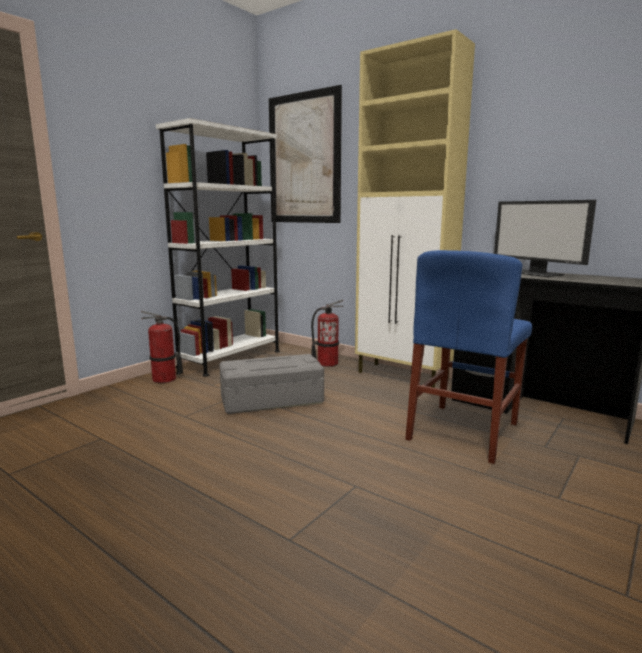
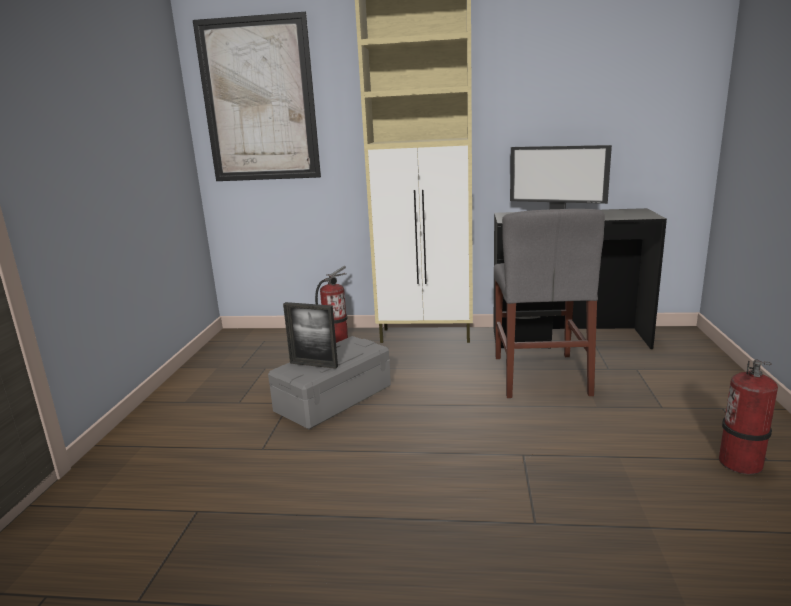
camera: 30 degrees left, 5 degrees up
(164, 379) = (167, 413): fire extinguisher -> fire extinguisher (741, 463)
(230, 359) = (215, 364): white bookcase -> none
(251, 364) = (313, 364): none -> picture frame
(463, 431) = (540, 375): blue chair -> grey chair

